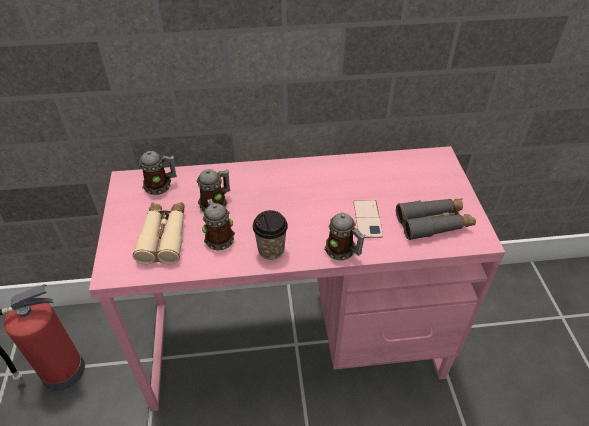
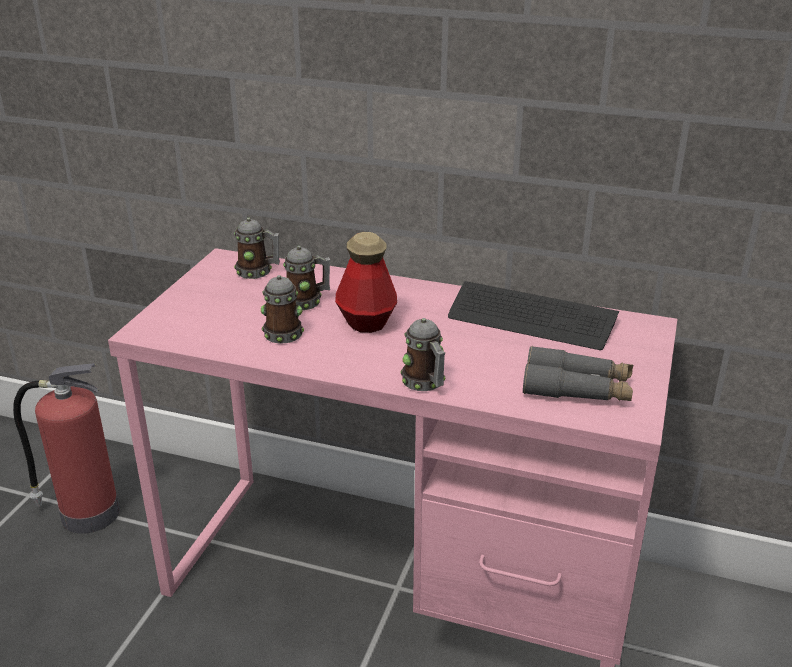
camera: 25 degrees right, 15 degrees down
(164, 237) = (223, 316): beige binoculars -> none
(269, 209) = (366, 321): none -> bottle
(271, 250) = (336, 358): cup -> none
(367, 219) = (486, 361): phone -> none
(370, 173) = (531, 318): none -> keyboard

